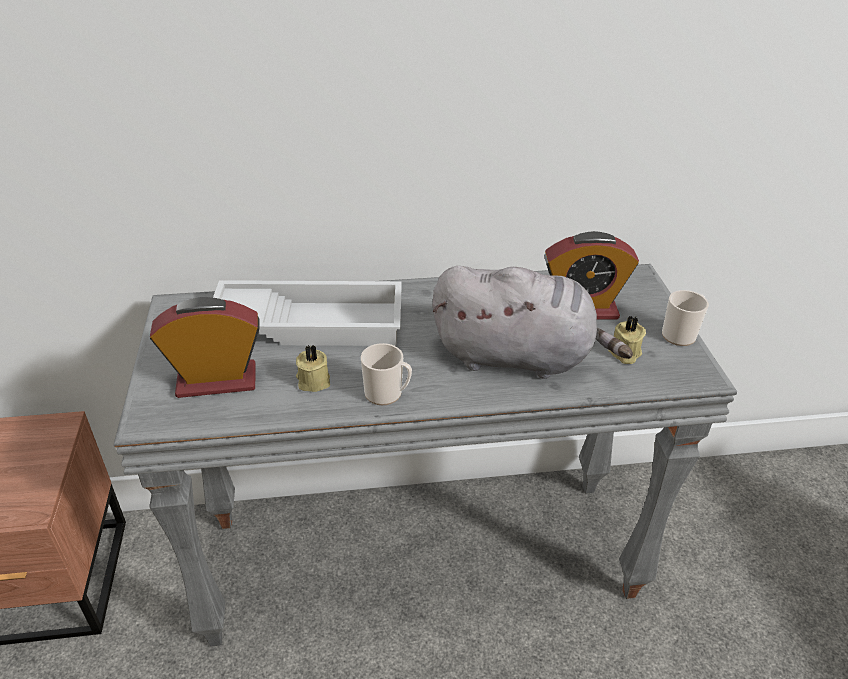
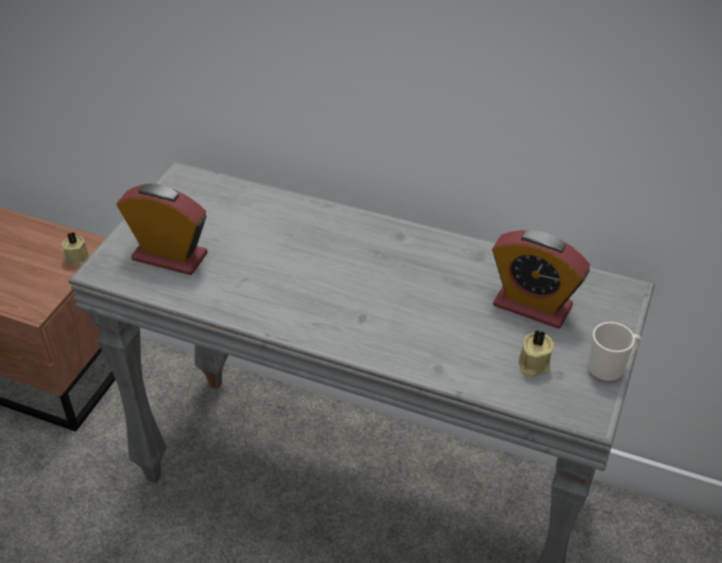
camera: 30 degrees right, 5 degrees up
(310, 321) = (278, 230): white tray -> none
(313, 381) = (240, 285): beige candle -> beige candle (77, 257)
(387, 394) = (290, 319): mug -> none
(518, 357) = (429, 329): grey plush toy -> none

